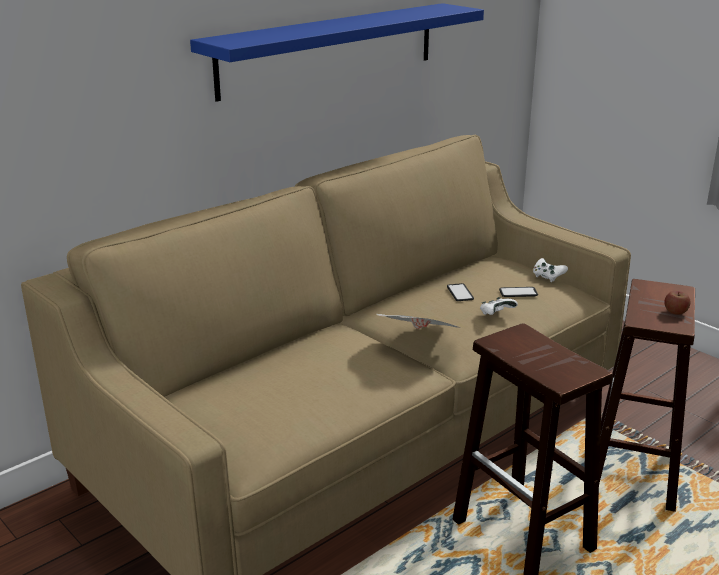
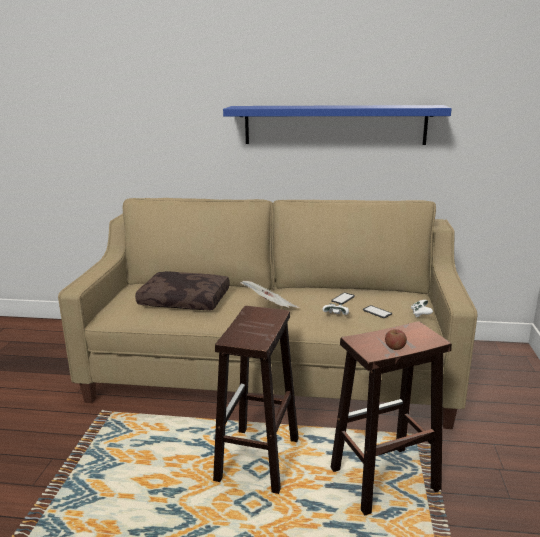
camera: 50 degrees right, 5 degrees down
(303, 381) = (186, 300): none -> brown pillow

